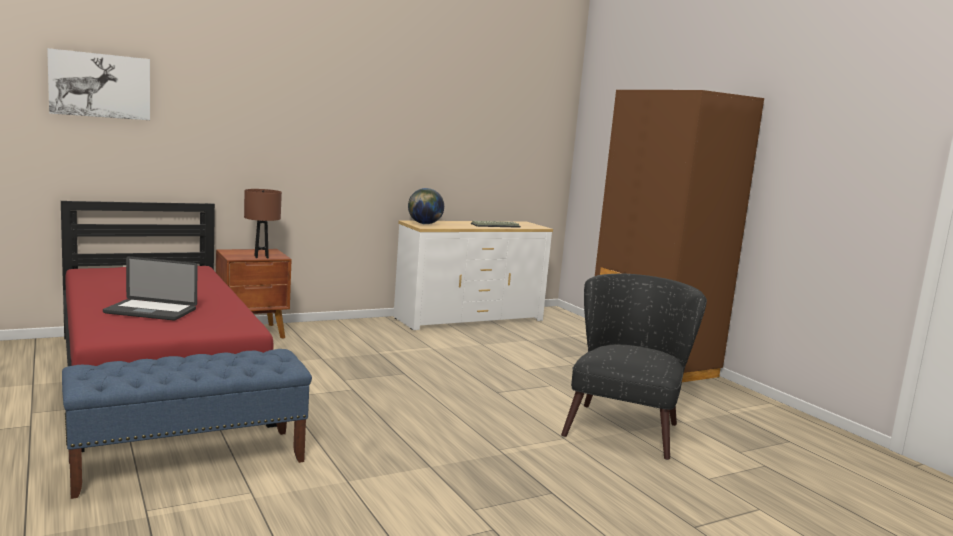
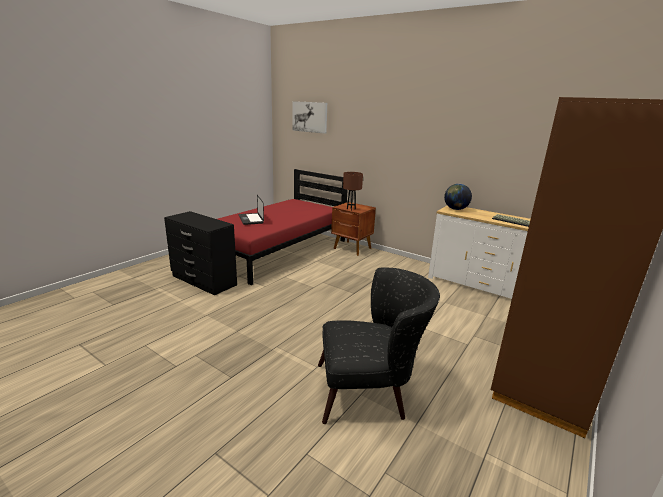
camera: 65 degrees right, 10 degrees up
(190, 461) = (203, 281): blue bench -> black dresser

